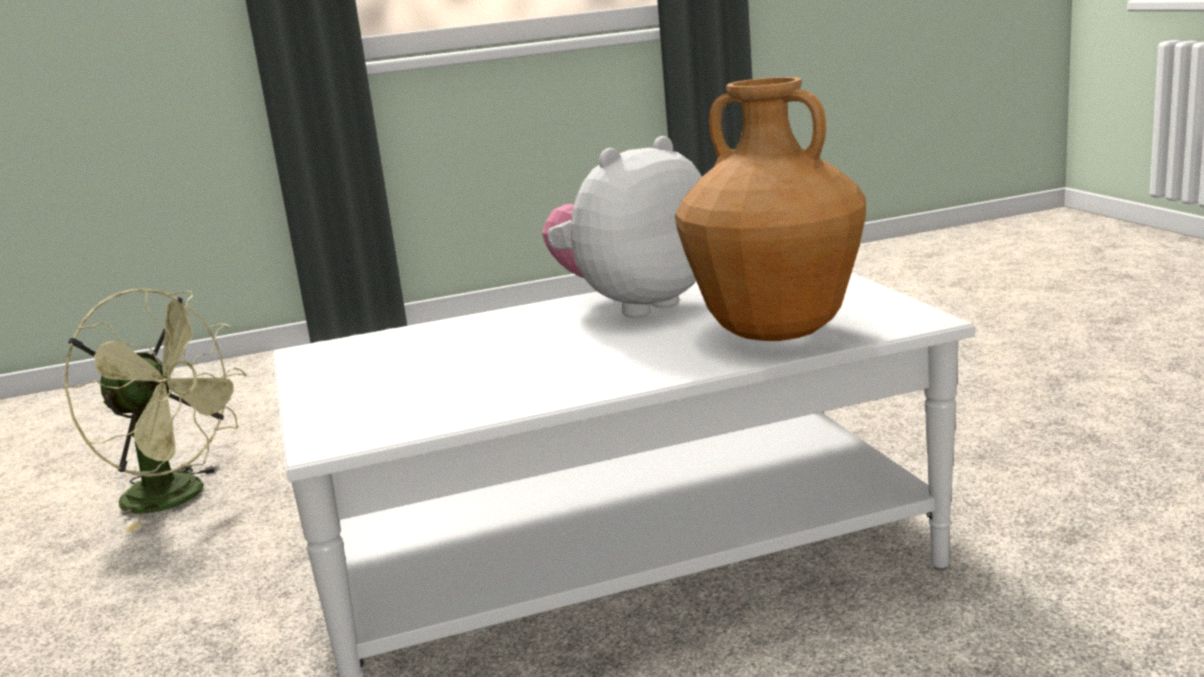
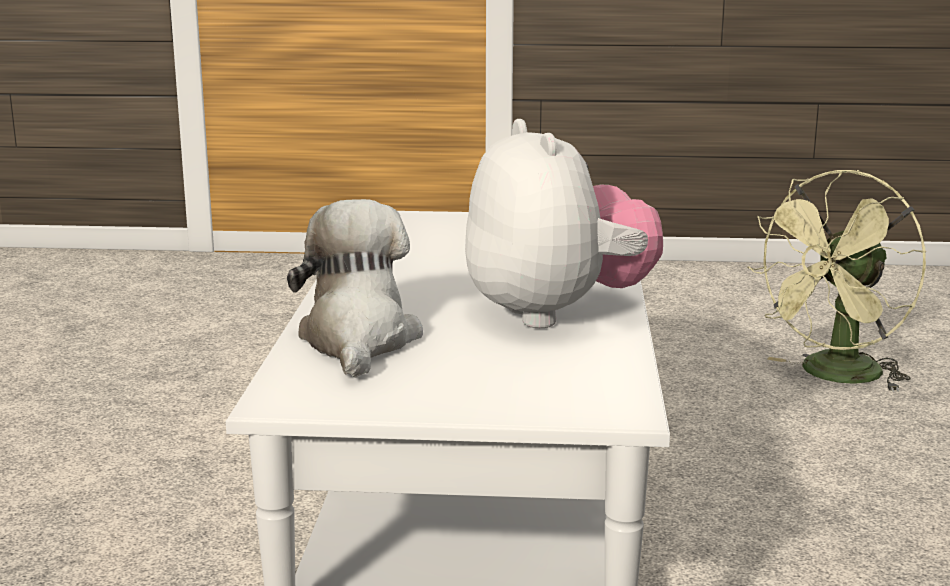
camera: 110 degrees right, 0 degrees up
(777, 333) = (358, 340): brown vase -> plush toy

